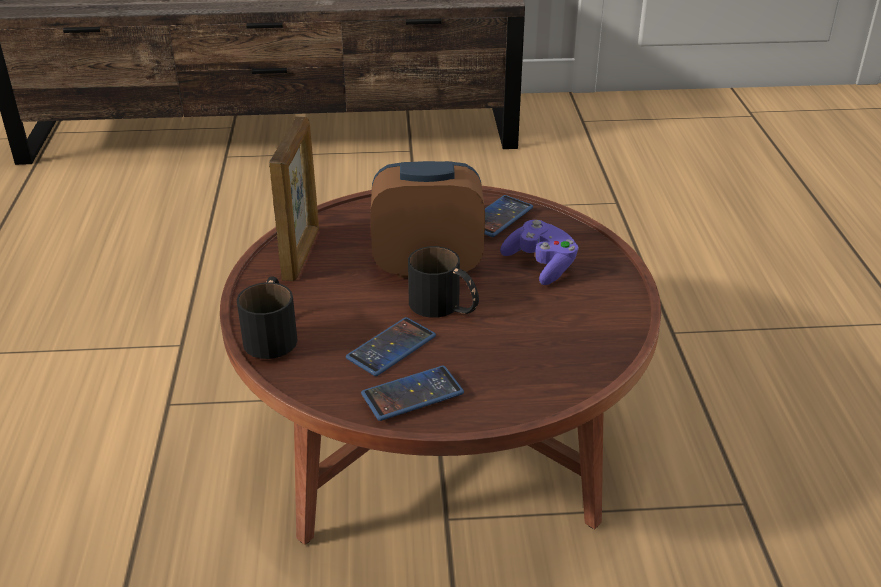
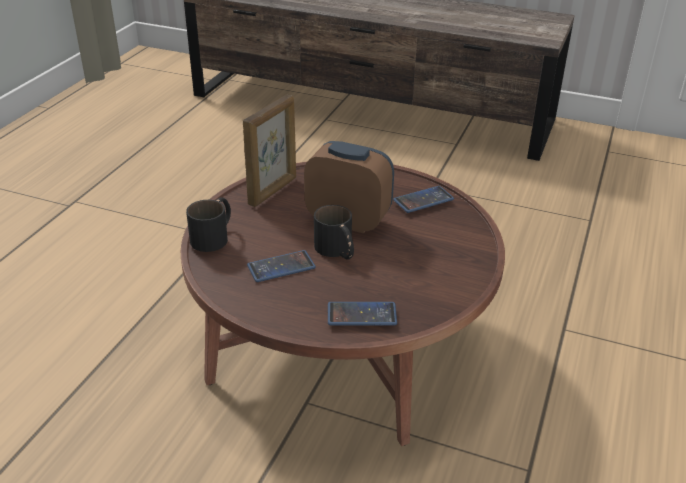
camera: 25 degrees right, 0 degrees up
(412, 394) = (268, 300): phone -> phone (362, 315)
(541, 265) = (427, 241): purple game controller -> none

